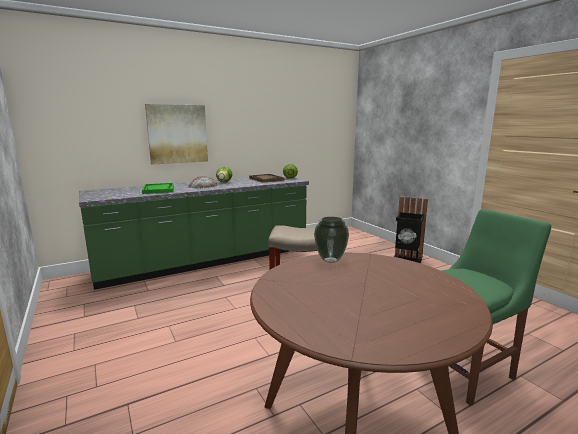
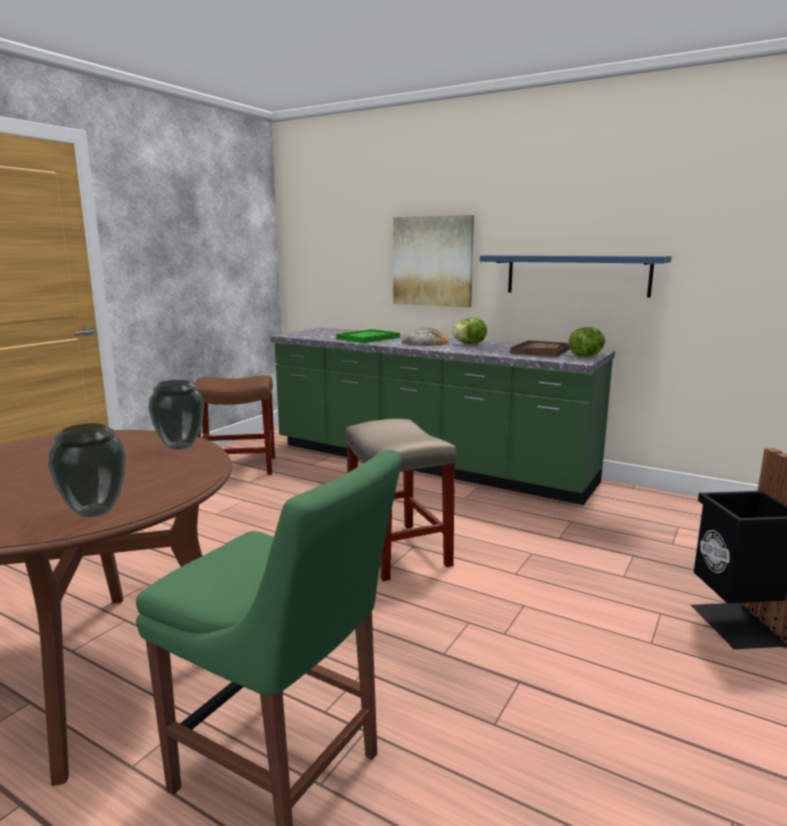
camera: 60 degrees right, 0 degrees up
(100, 316) = (239, 466): none -> brown stool
(263, 139) = (577, 275): none -> blue shelf
(441, 286) = (96, 511): none -> vase

